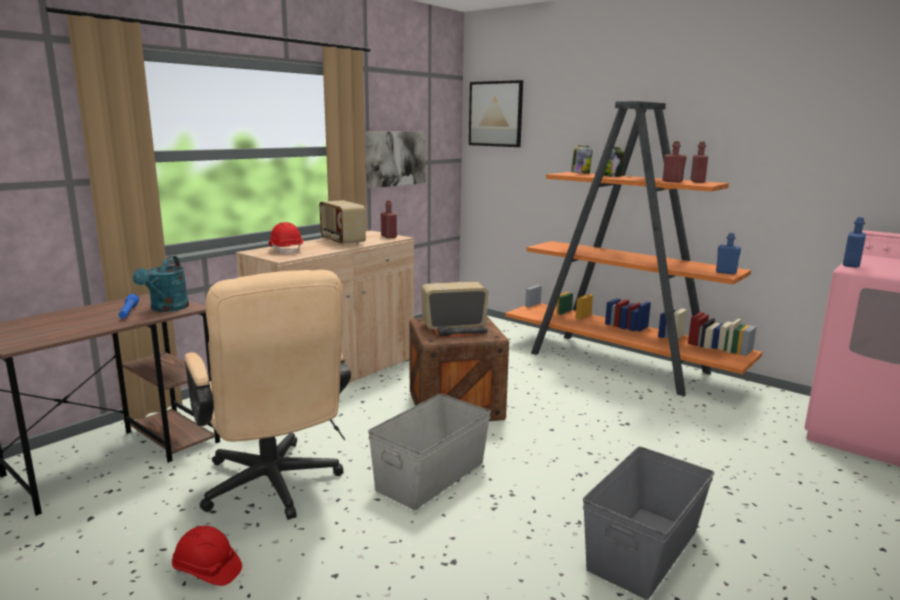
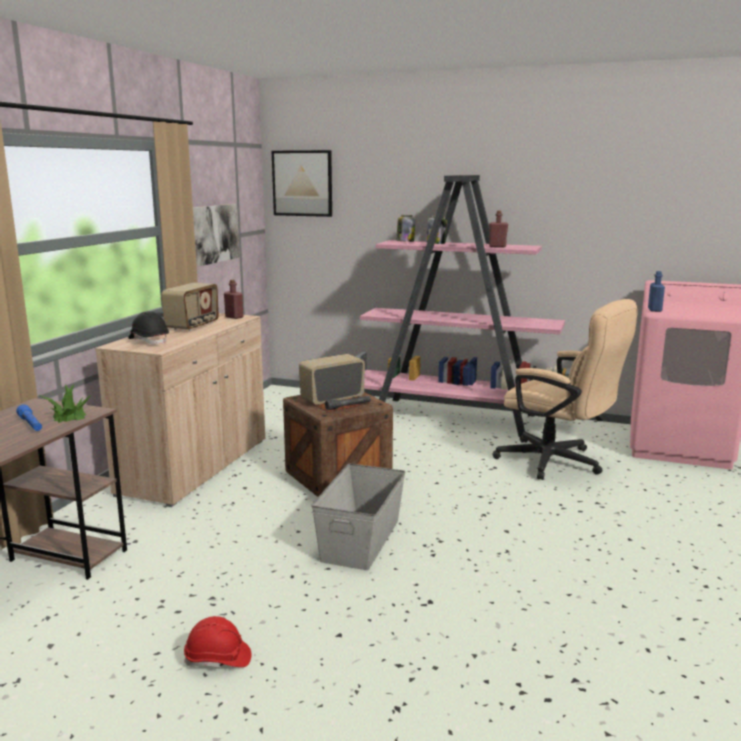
camera: 20 degrees left, 0 degrees up
(167, 309) = (69, 415): turquoise watering can -> potted plant
(274, 488) = (222, 579): beige office chair -> beige office chair (558, 463)
(286, 250) = (149, 341): red hard hat -> black hard hat
(342, 241) = (193, 326): radio -> radio turned 105 degrees counterclockwise
(620, 364) = (457, 417): orange bookcase -> pink bookcase
(642, 549) = (565, 560): grey storage box -> none
(697, 182) = (517, 246): red bottle -> none
(726, 272) = (549, 324): blue bottle -> none

